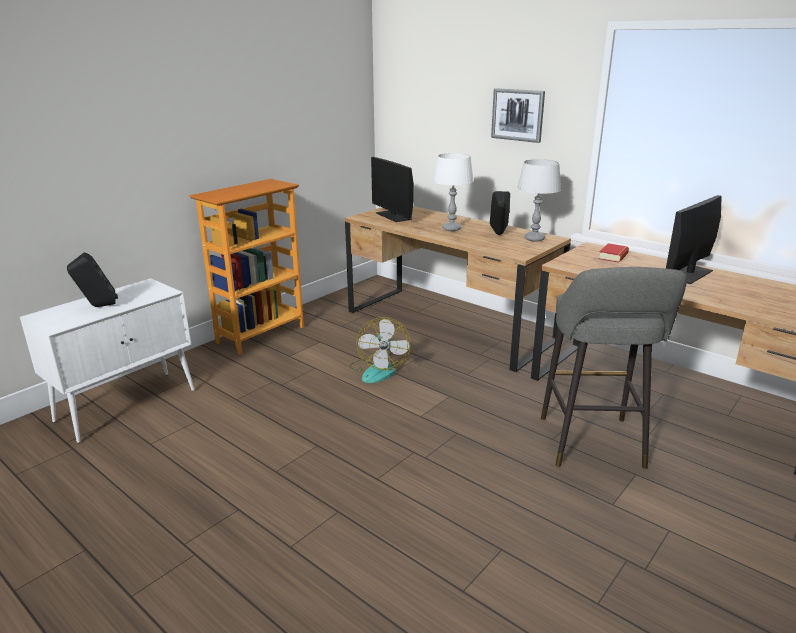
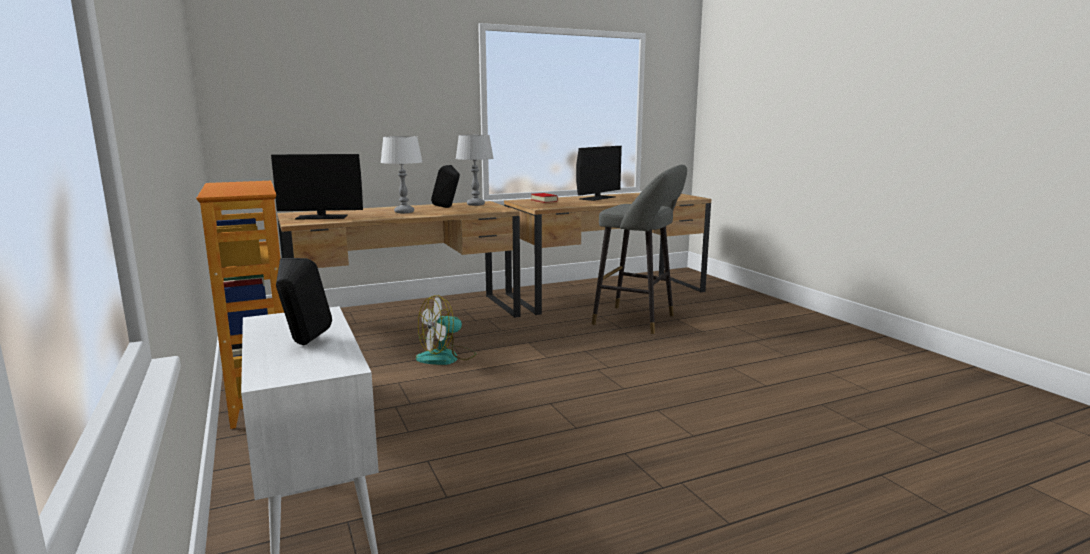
camera: 65 degrees left, 10 degrees down
(378, 370) = (446, 357): fan -> fan turned 120 degrees clockwise
(518, 115) = (407, 102): picture -> none
(689, 274) = (597, 198): monitor -> monitor turned 120 degrees counterclockwise

